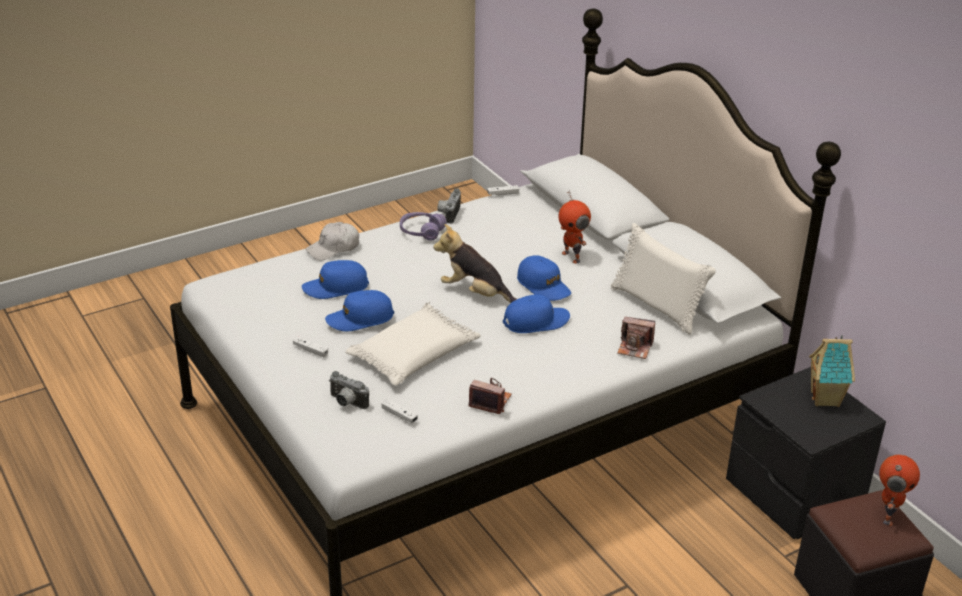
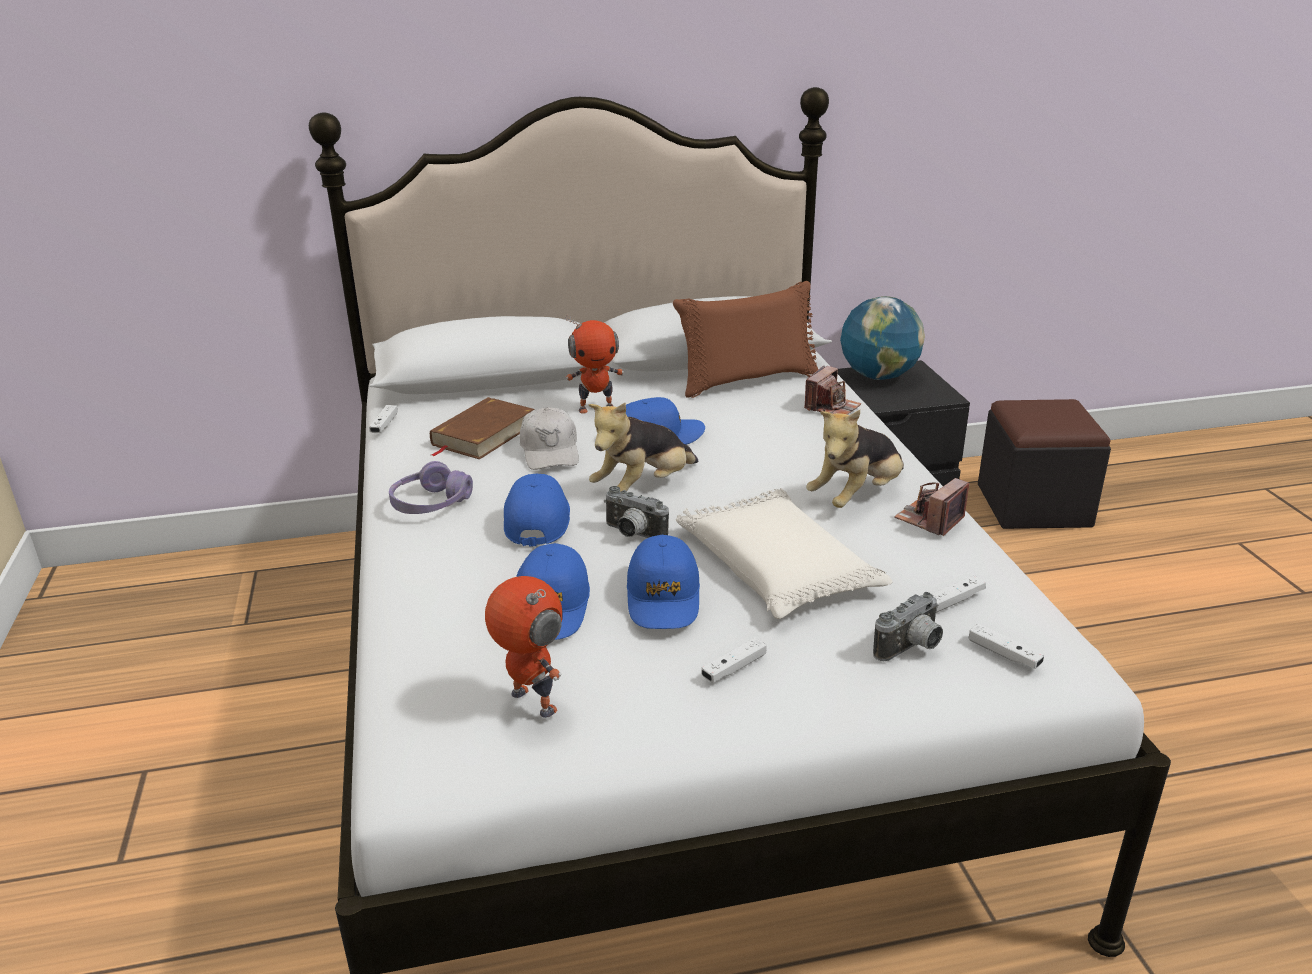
camera: 70 degrees left, 5 degrees down
(333, 248) = (406, 596): white cap -> white cap (550, 451)
(353, 435) = (1004, 654): none -> white game controller
(448, 214) = (397, 474): camera -> camera (632, 534)
(508, 372) = (857, 496): none -> plush toy
(510, 227) = (483, 434): none -> brown book
(536, 321) = (744, 455): blue cap -> blue cap (537, 519)
(657, 307) = (747, 381): white pillow -> brown pillow
(826, 399) = (878, 376): toy house -> globe
(888, 515) = (1039, 405): toy robot -> toy robot (531, 703)

